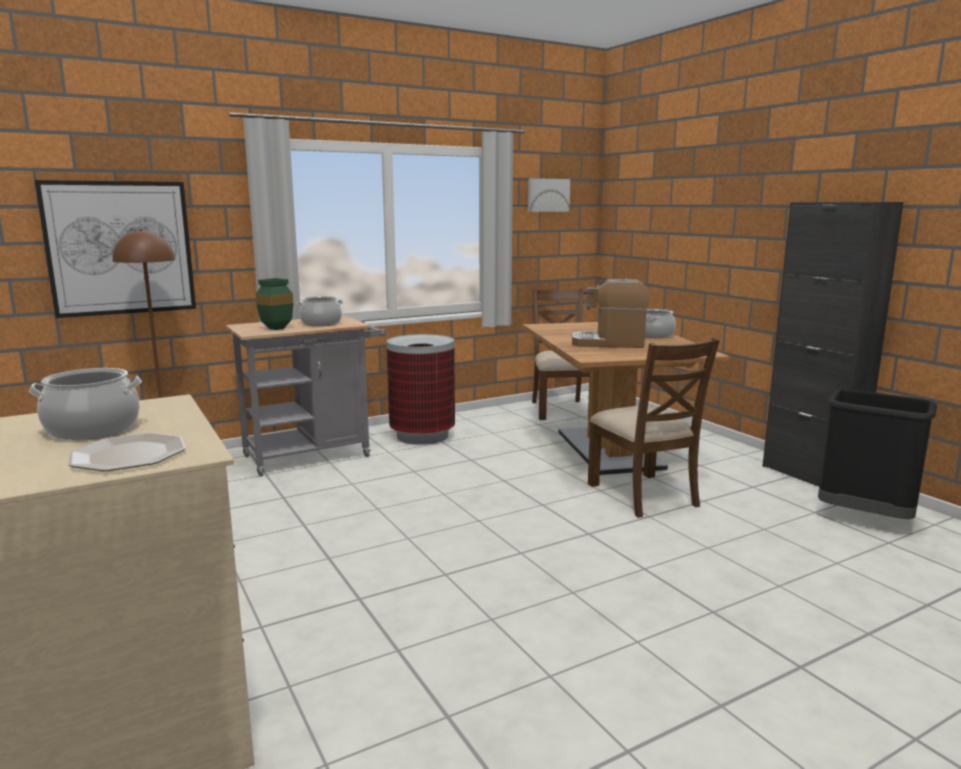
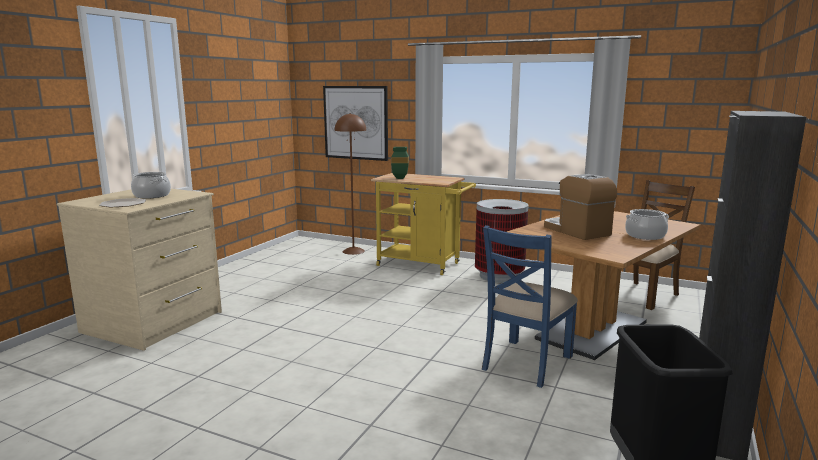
camera: 55 degrees right, 0 degrees up
(314, 454) = (423, 265): grey cart -> yellow cart
(321, 323) = (429, 179): cooking pot -> none
(547, 195) = (675, 93): picture -> none
(644, 495) = (526, 362): brown chair -> blue chair

